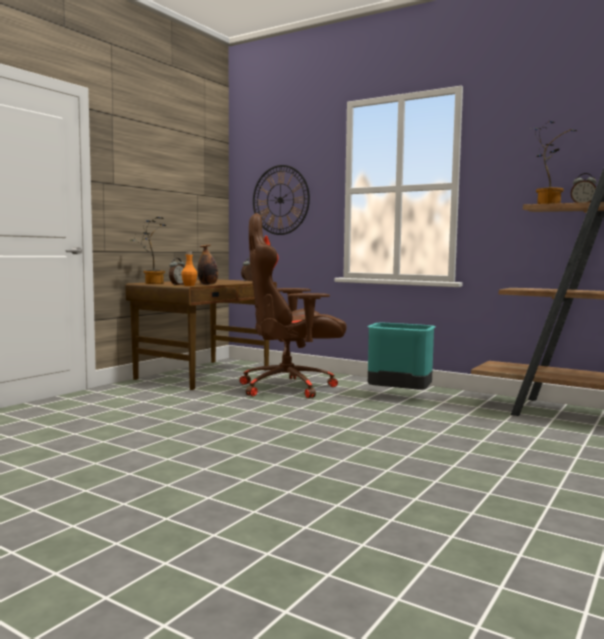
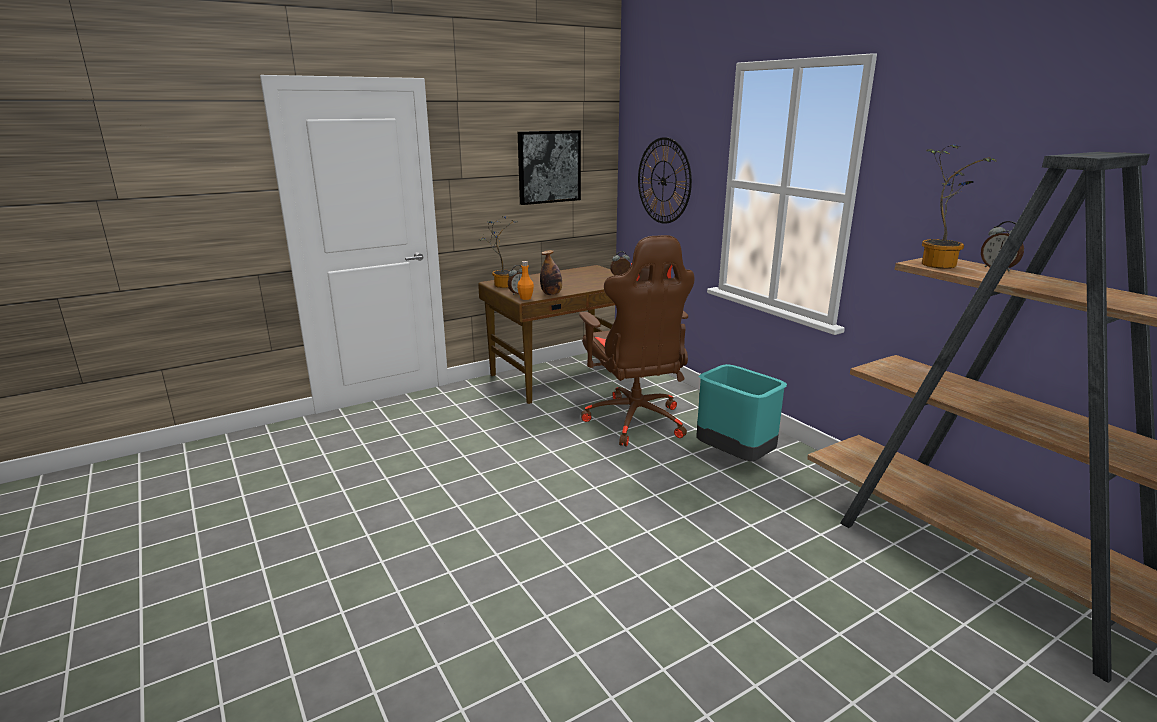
camera: 25 degrees right, 15 degrees up
(181, 186) = (549, 167): none -> picture
(294, 388) = (632, 417): brown office chair -> brown office chair turned 120 degrees counterclockwise

